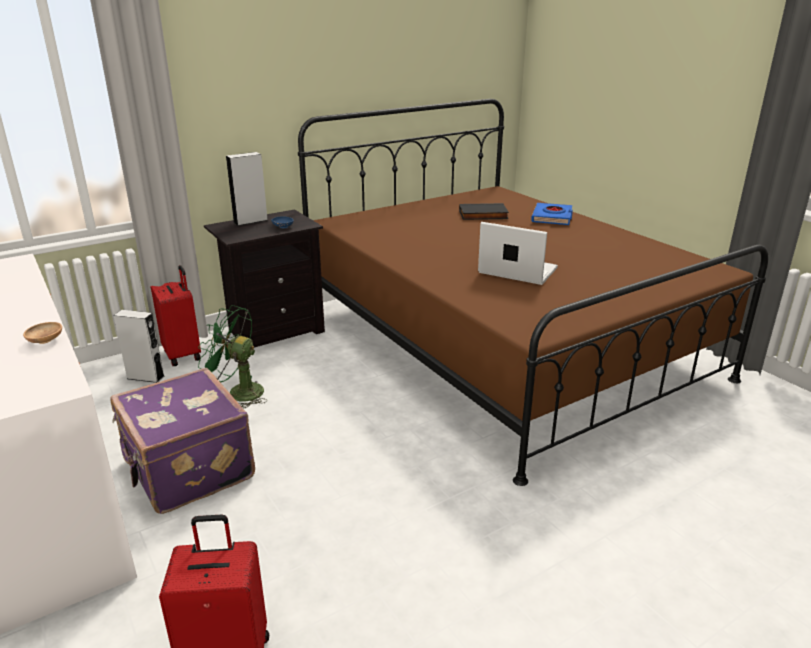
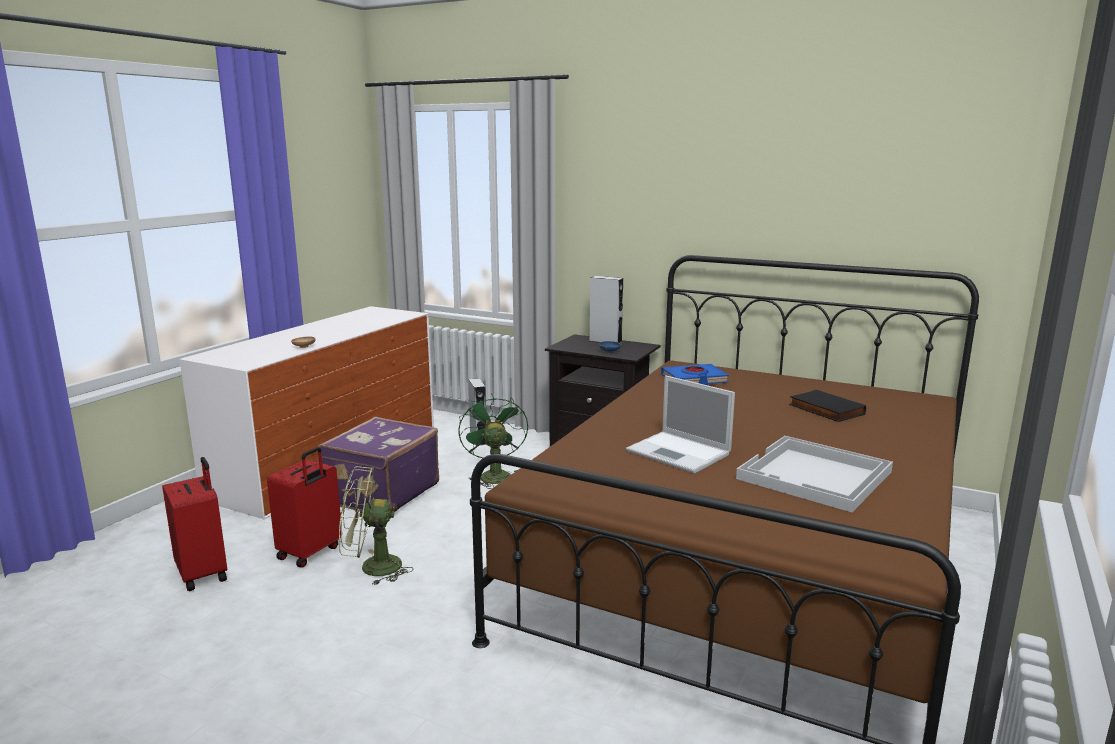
camera: 60 degrees right, 10 degrees down
(183, 354) = (523, 439): red suitcase -> red suitcase (310, 553)
(347, 513) = (371, 568): none -> green fan
(516, 270) = (680, 453): laptop -> laptop turned 135 degrees clockwise
(552, 217) = (896, 441): blue book -> blue book (694, 379)
(587, 250) = (815, 476): none -> white tray

